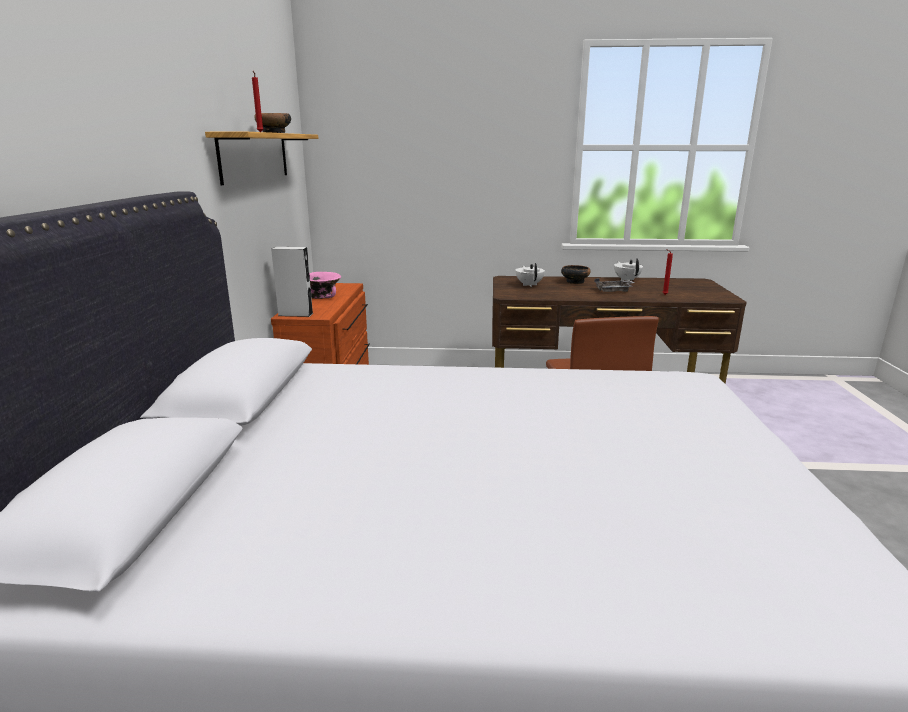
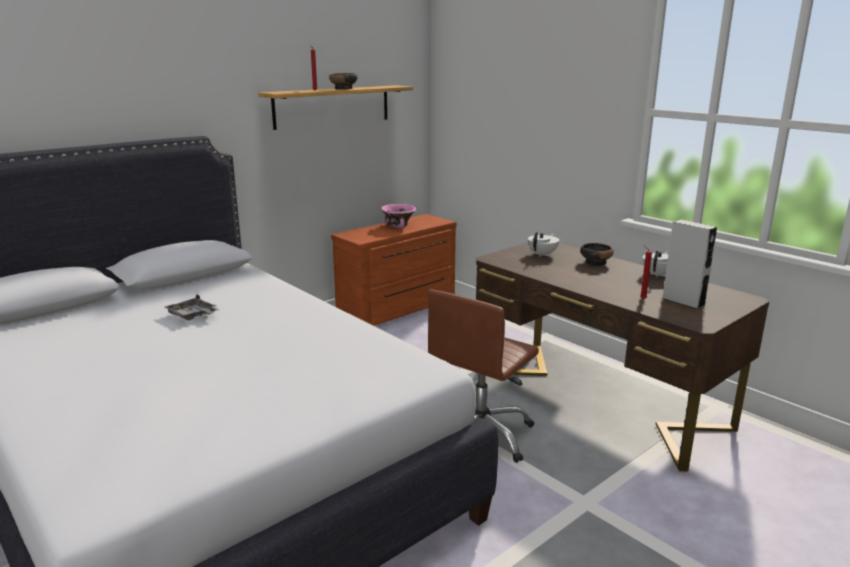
camera: 45 degrees right, 0 degrees up
(295, 314) = (349, 235): grey speaker -> grey speaker (683, 302)
(614, 291) = (602, 281): grey tray -> grey tray (193, 315)

